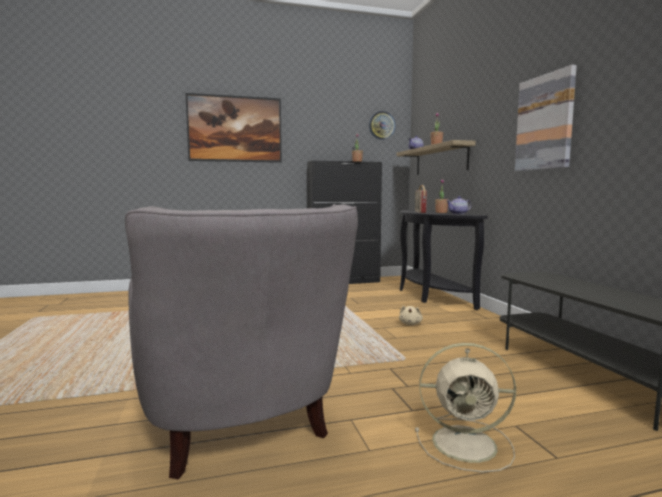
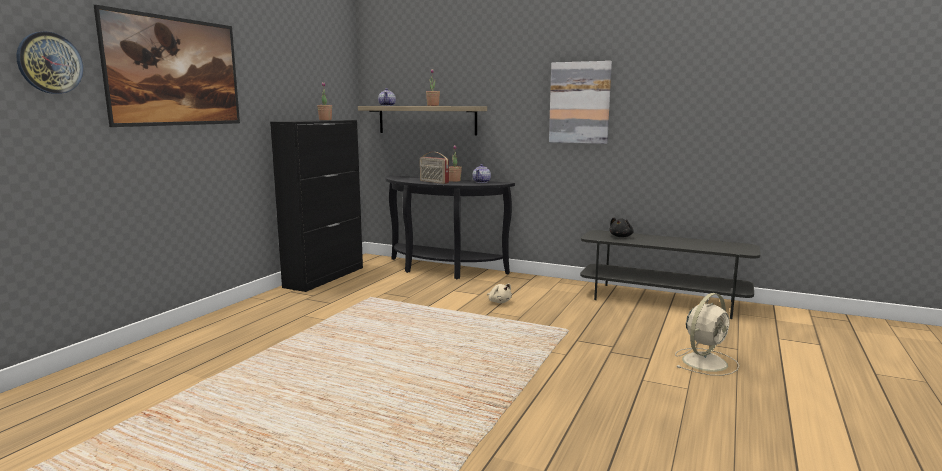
camera: 50 degrees left, 5 degrees up
(239, 425) = (609, 418): grey armchair -> none
(381, 125) = (335, 70): wall clock -> wall clock (49, 63)
(554, 280) = (621, 236): none -> black plush toy

